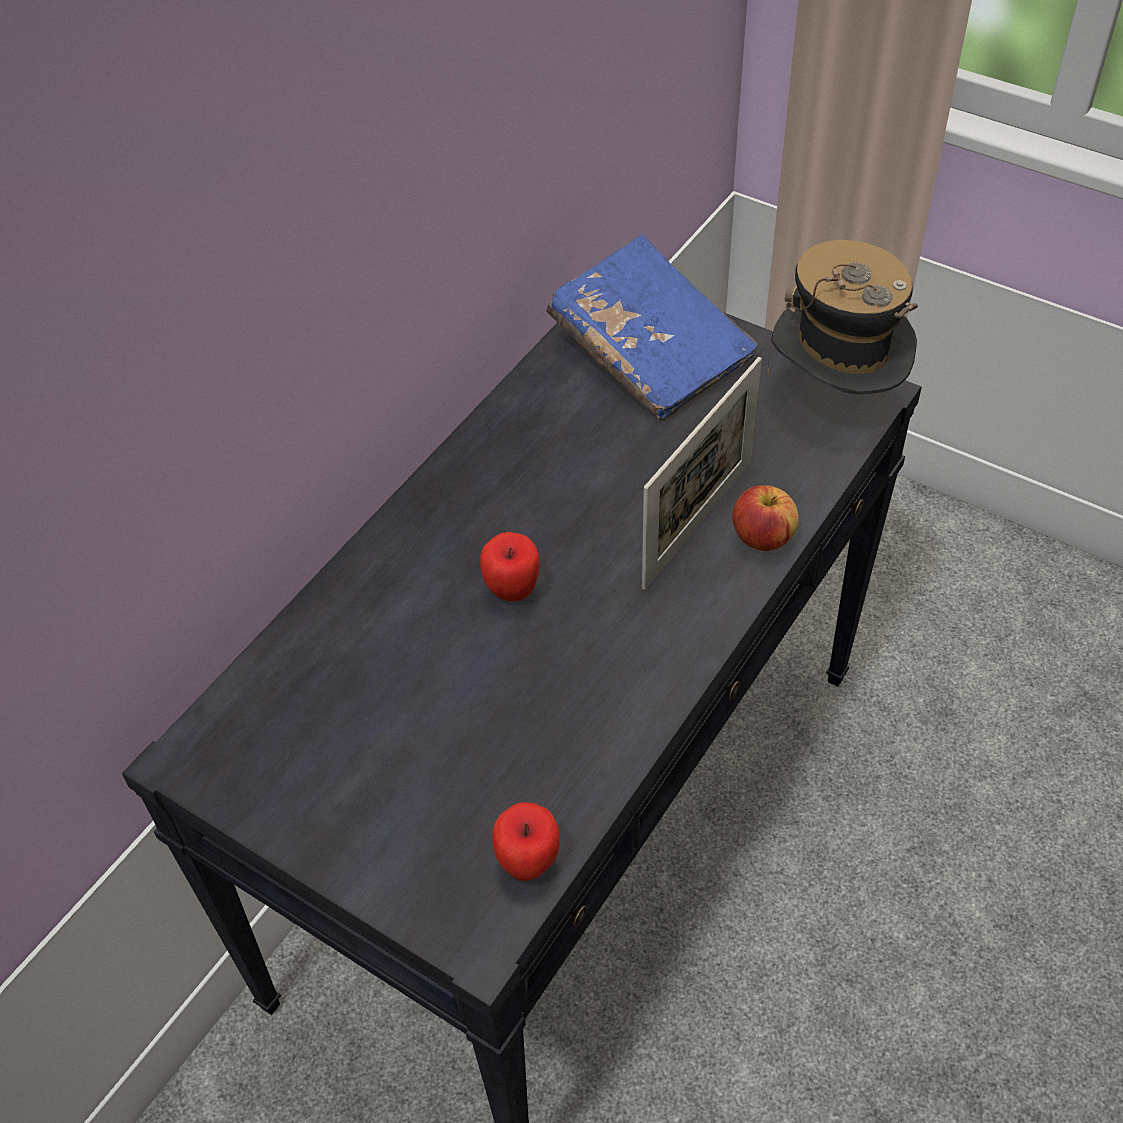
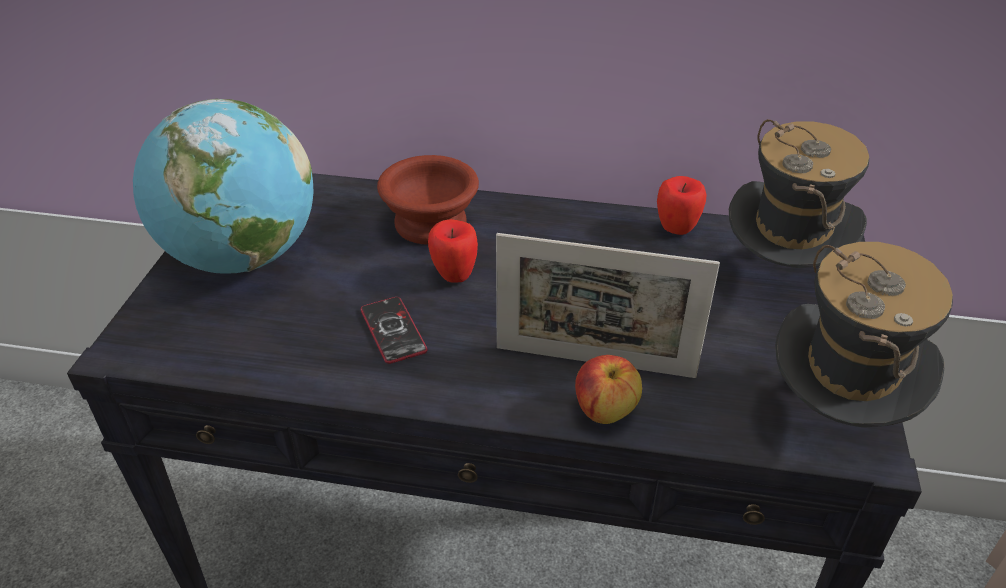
camera: 65 degrees right, 10 degrees down
(361, 790) = (242, 257): none -> globe
(407, 585) = (433, 224): none -> brown bowl
(528, 865) = (193, 357): apple -> apple (676, 230)
(575, 668) = (393, 331): none -> phone
(650, 351) = (780, 278): blue book -> hat

